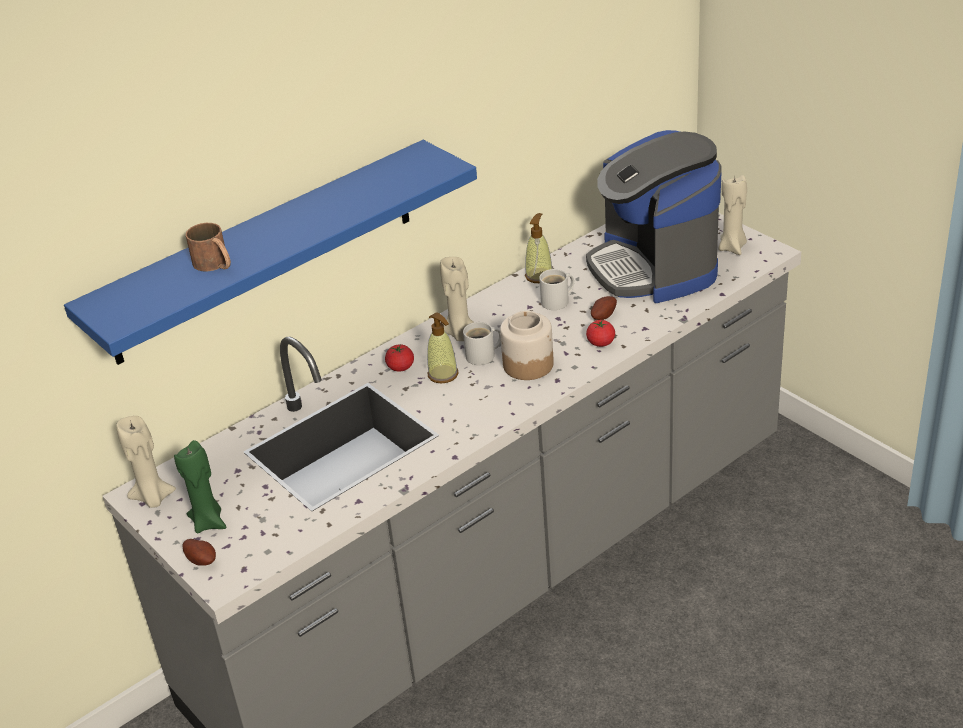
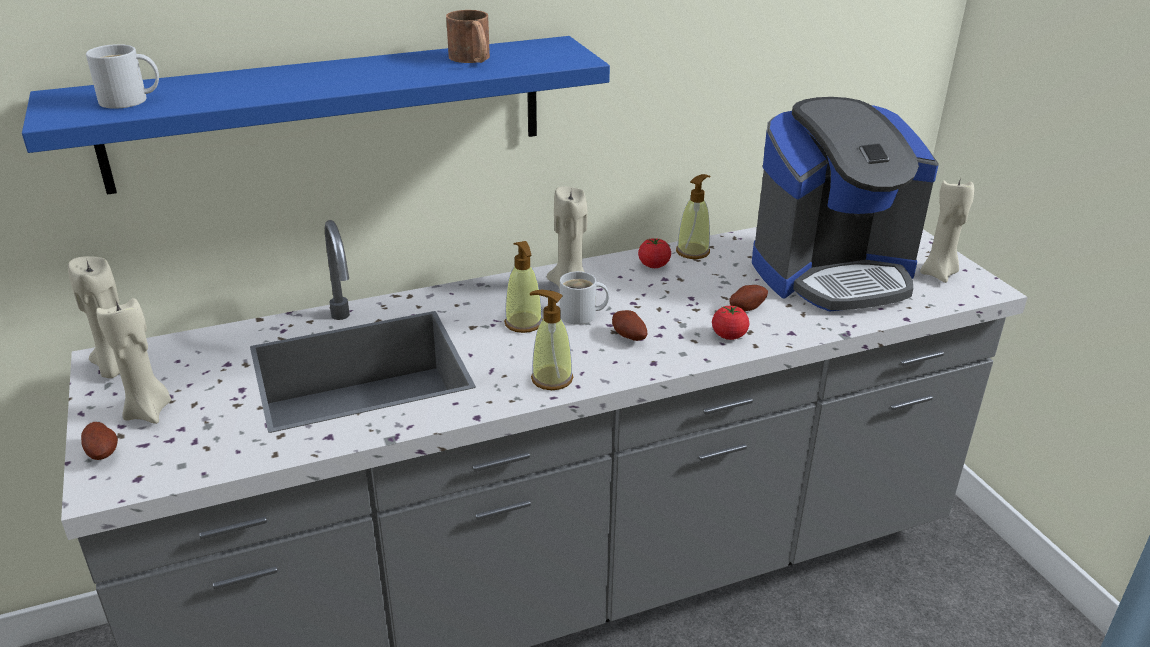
camera: 15 degrees right, 5 degrees down
(209, 522) = (149, 411): green candle -> beige candle
(215, 264) = (227, 89): brown mug -> brown mug (473, 59)
(400, 367) = (482, 304): tomato -> tomato (654, 265)
(490, 413) = (551, 379): none -> soap dispenser
(528, 364) = (628, 337): jar -> potato
(557, 301) = (700, 281): white mug -> white mug (128, 101)
(654, 267) = (832, 273): coffee machine -> coffee machine turned 105 degrees counterclockwise

